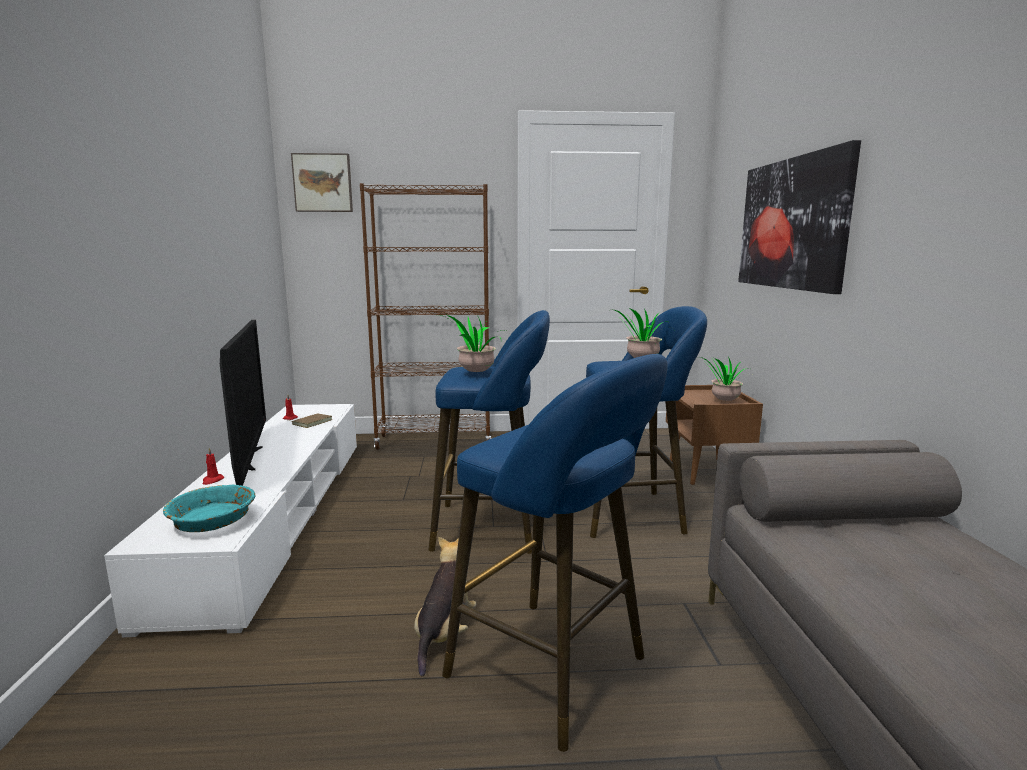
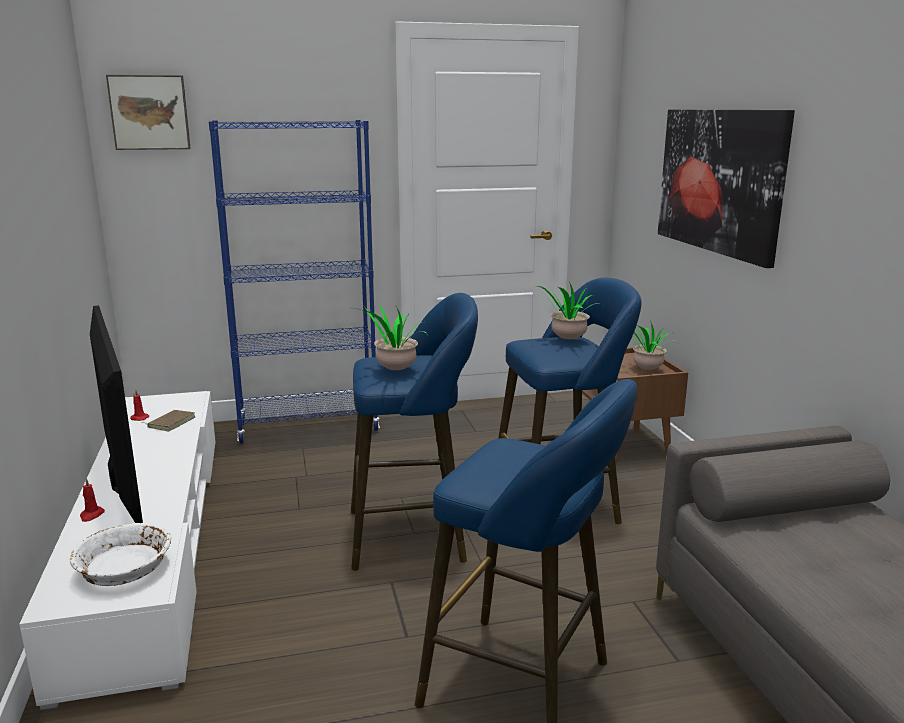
camera: 10 degrees left, 5 degrees up
(213, 521) = (124, 569): turquoise bowl -> white bowl
(435, 441) = (309, 427): brown bookcase -> blue bookcase
(444, 633) = (401, 662): plush toy -> none

